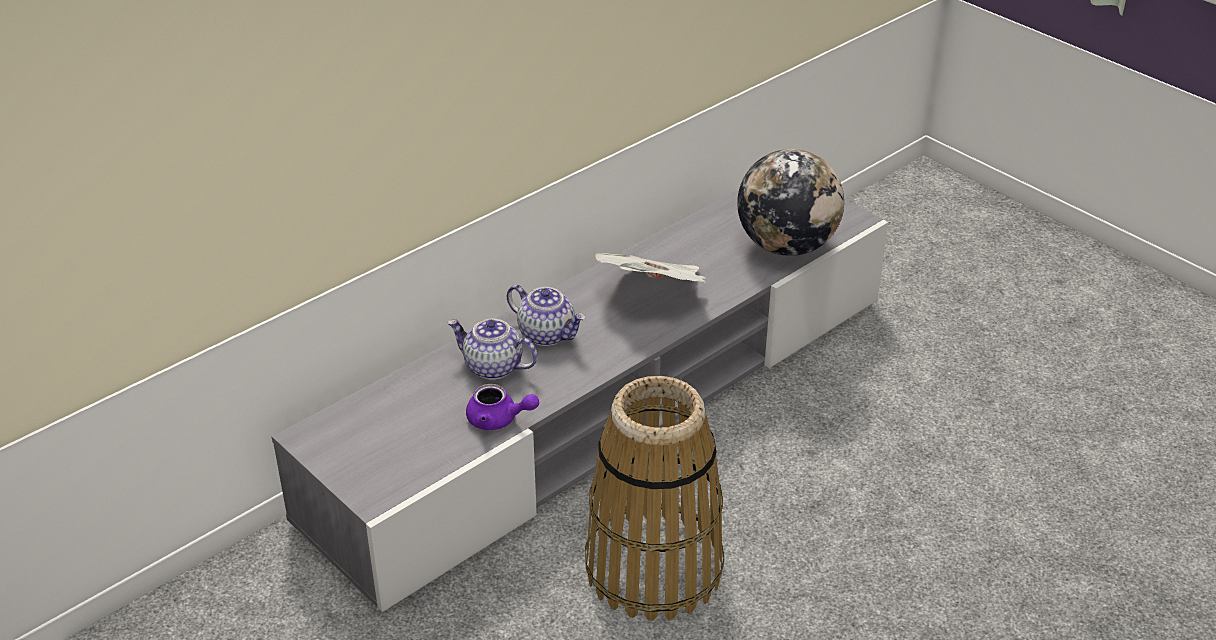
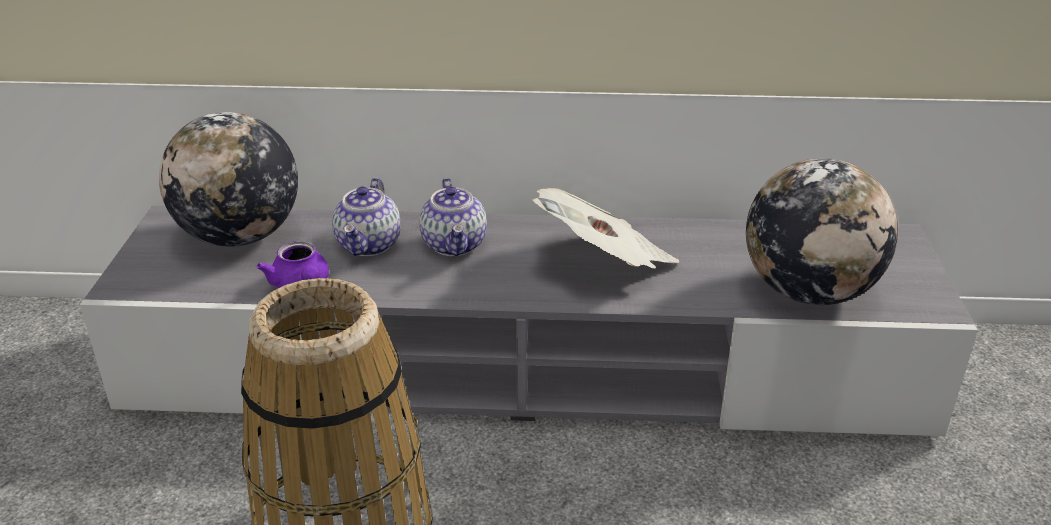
camera: 45 degrees right, 5 degrees down
(391, 416) = (240, 237): none -> globe
(492, 367) = (369, 245): teapot -> teapot turned 150 degrees counterclockwise

